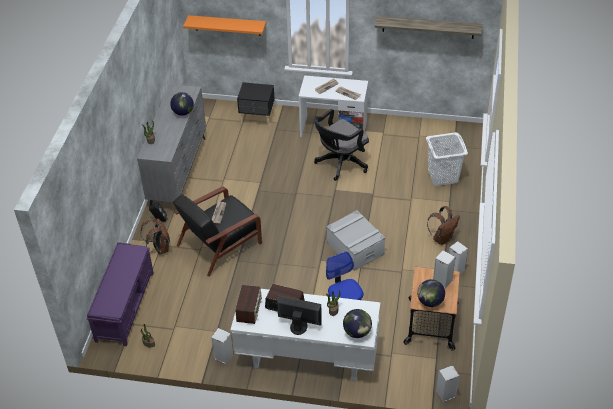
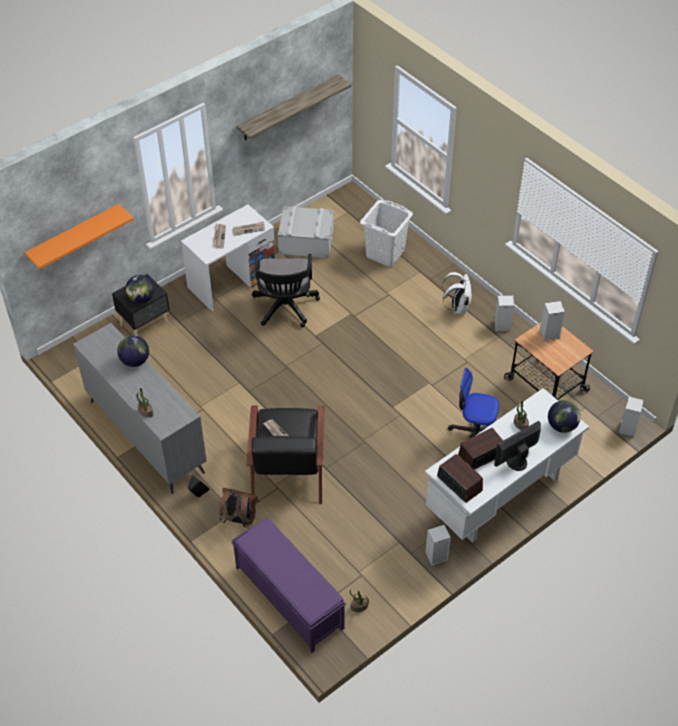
camera: 50 degrees left, 5 degrees up
(355, 248) = (405, 373): grey storage box -> grey storage box (306, 241)
(430, 302) = (564, 358): globe -> globe (141, 299)
(442, 238) = (457, 307): brown backpack -> white backpack

